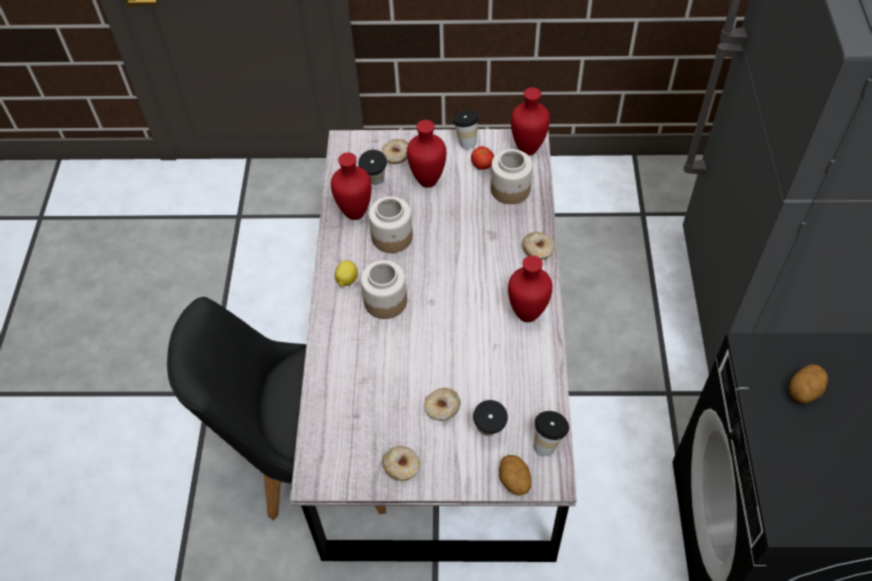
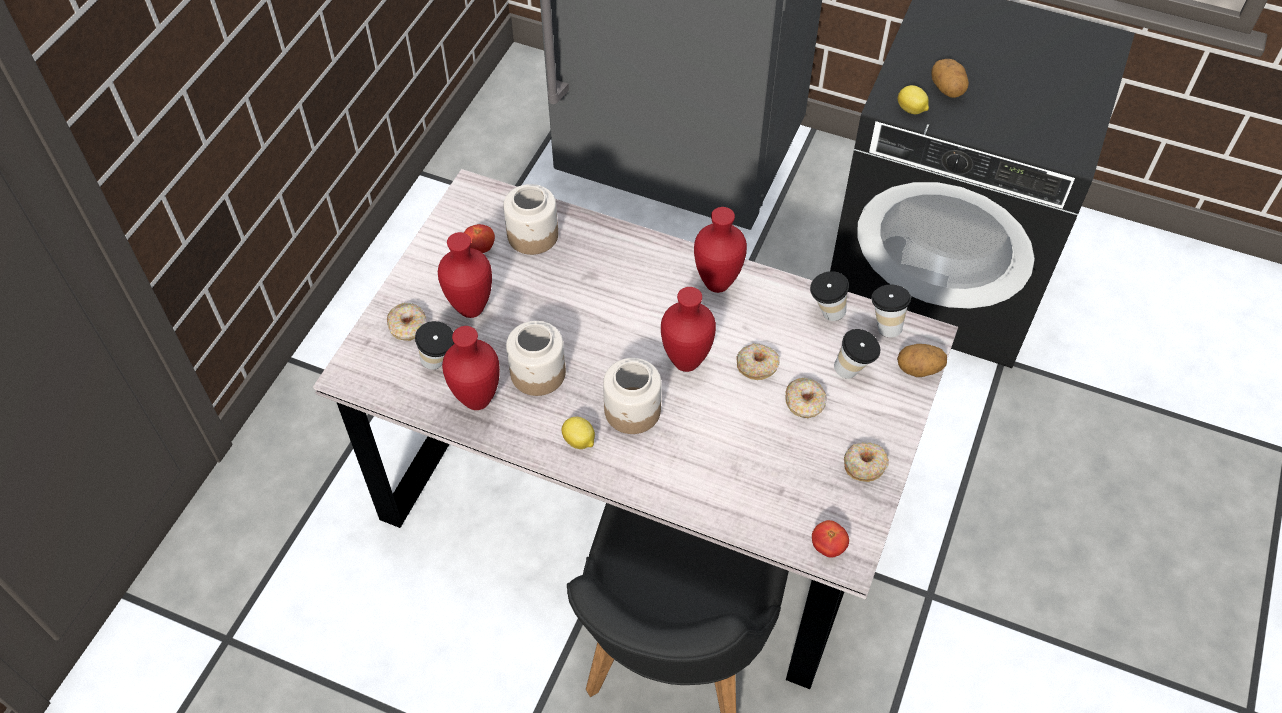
camera: 70 degrees left, 0 degrees up
(319, 461) = (828, 546): none -> tomato
(465, 141) = (430, 250): cup -> cup (825, 313)
(526, 149) = (482, 199): red vase -> red vase (685, 363)
(538, 249) = (634, 242): donut -> donut (757, 365)
(756, 370) = (911, 110): none -> lemon

